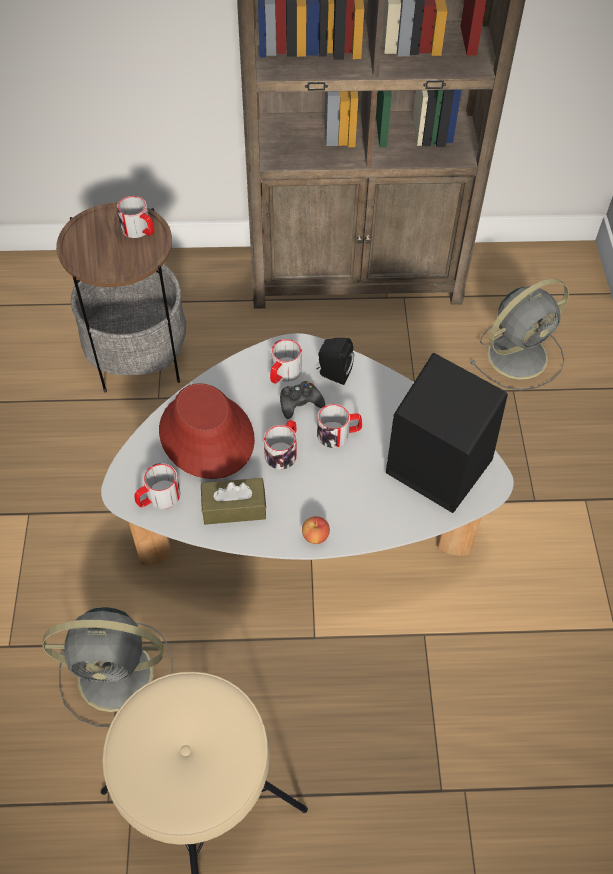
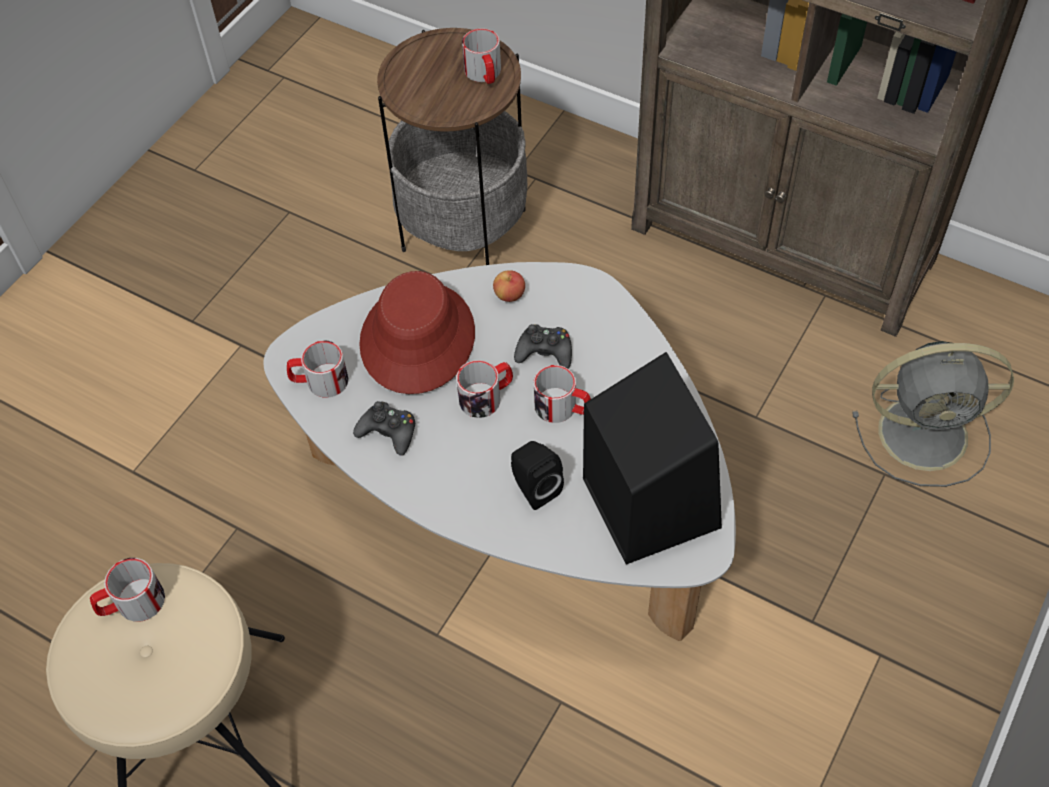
camera: 35 degrees right, 0 degrees up
(119, 674) = (214, 559): grey fan -> none
(234, 508) = (388, 432): brown tissue box -> black game controller
(283, 373) = (551, 309): mug -> mug (132, 604)
(315, 536) = (451, 508): apple -> apple (509, 295)
(333, 374) = (607, 336): black speaker -> black speaker (534, 488)

